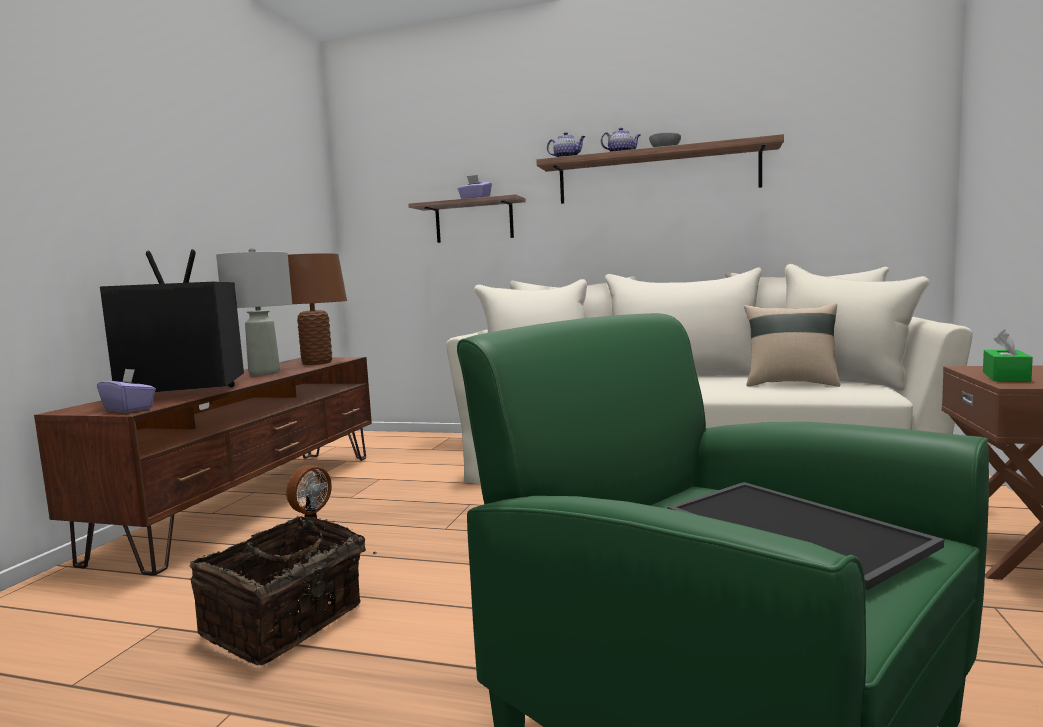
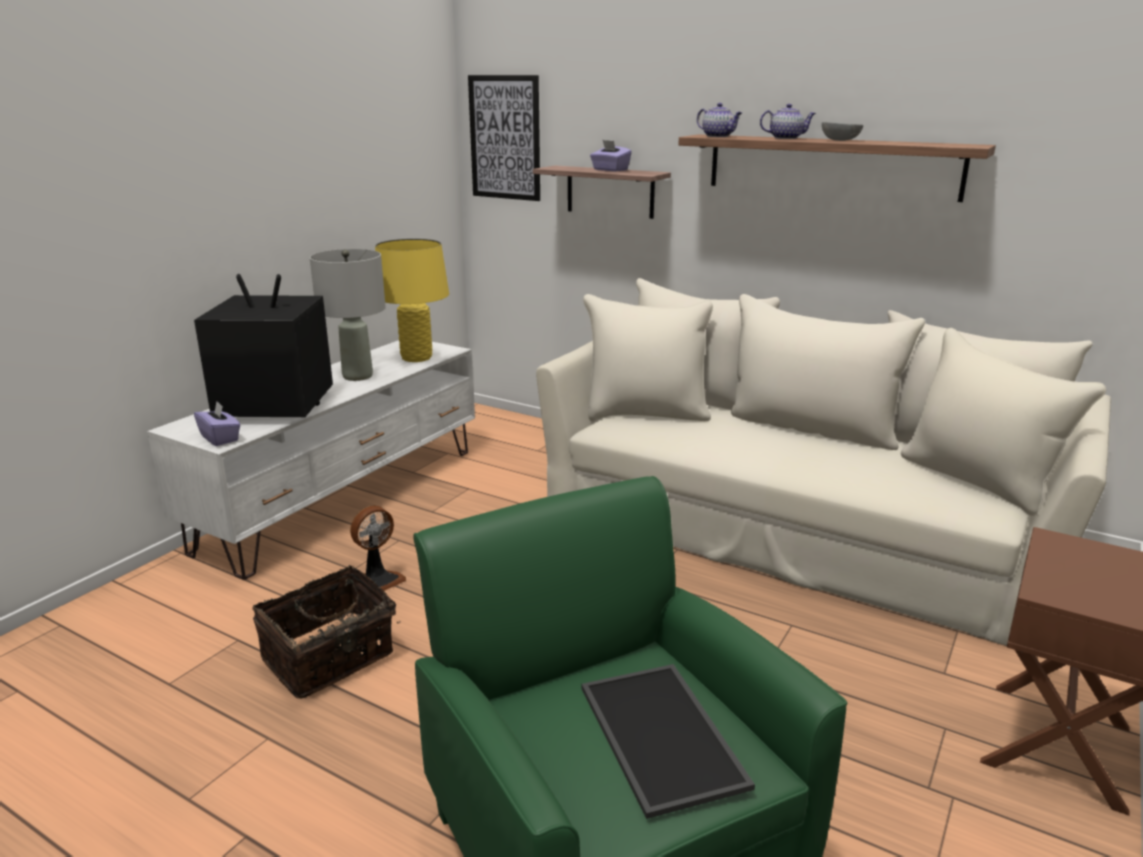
camera: 15 degrees right, 15 degrees up
(252, 500) = (344, 497): brown tv stand -> white tv stand
(317, 363) = (416, 358): brown table lamp -> yellow table lamp
(376, 190) = (505, 138): none -> picture
(790, 383) = (907, 479): beige pillow -> none
(1005, 377) = (1060, 573): green tissue box -> none

